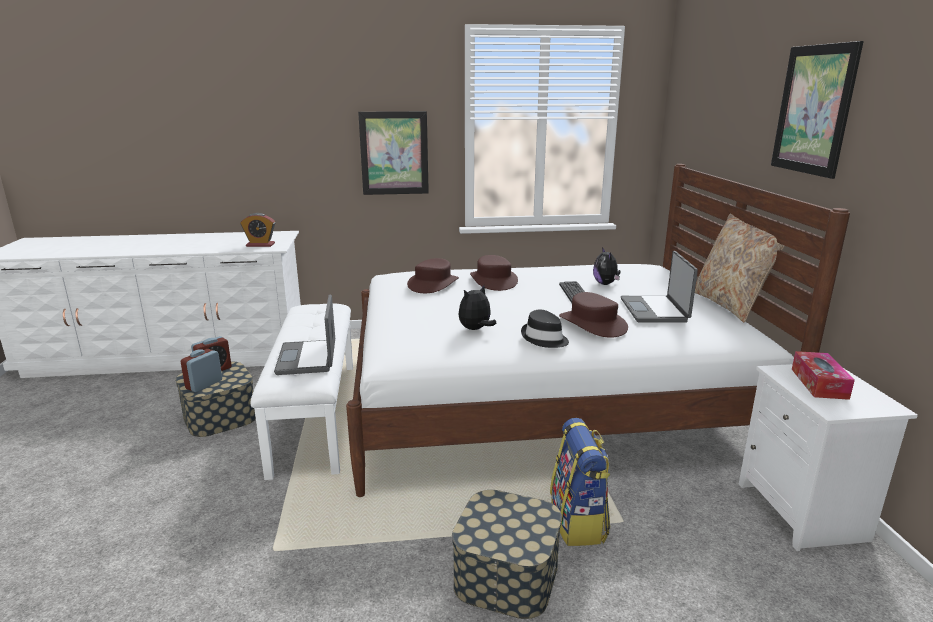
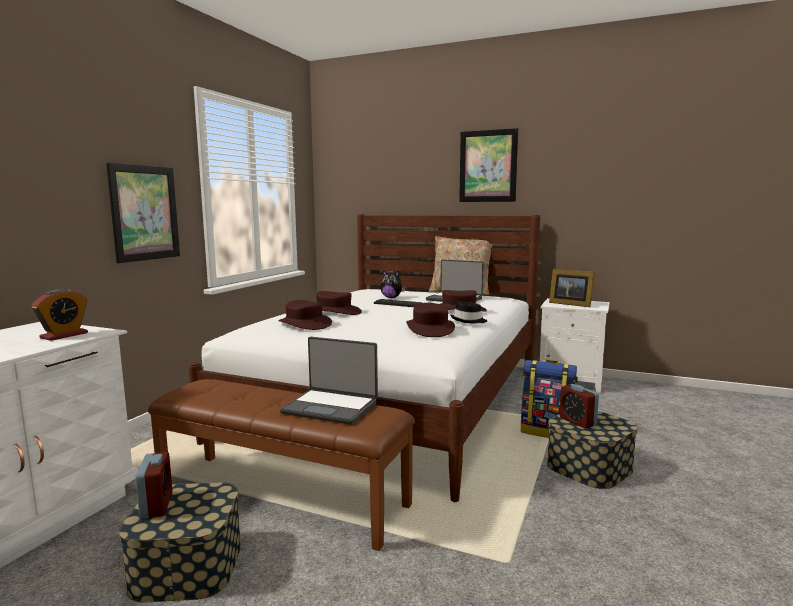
camera: 60 degrees left, 10 degrees down
(204, 384) = (192, 517): alarm clock -> alarm clock (577, 421)
(317, 415) = (283, 496): white bench -> brown bench
(475, 329) = (430, 329): plush toy -> brown hat
(819, 383) = (569, 304): tissue box -> picture frame

